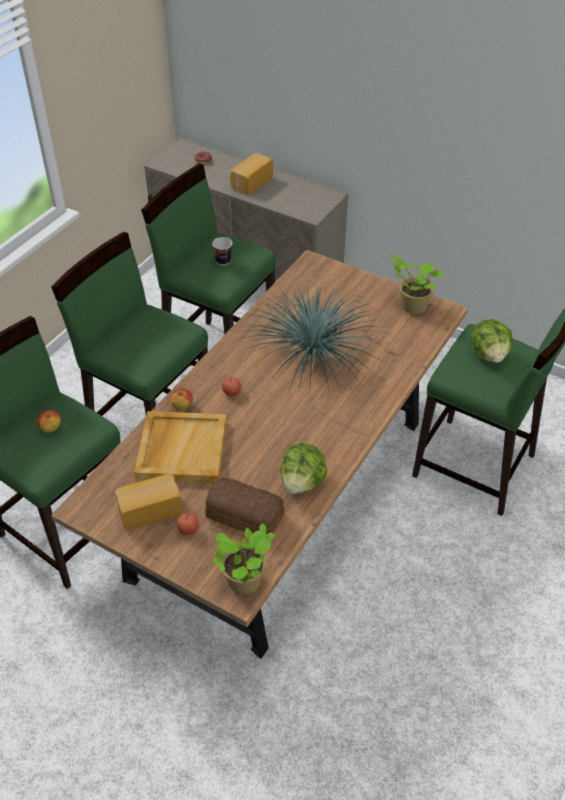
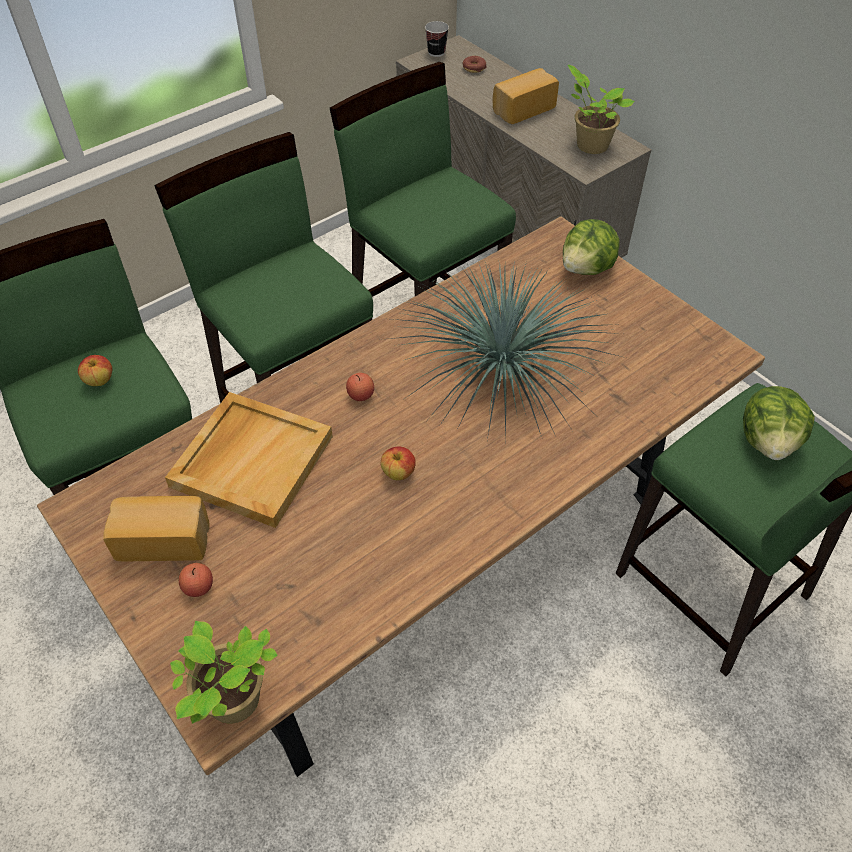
camera: 20 degrees right, 5 degrees up
(182, 406) = (285, 397): apple -> apple (398, 473)
(223, 261) = (437, 206): cup -> cup (436, 52)
(244, 514) = (287, 588): bread -> none
(303, 482) = (394, 564): lettuce -> lettuce (587, 268)
(411, 306) = (678, 334): potted plant -> potted plant (589, 145)

